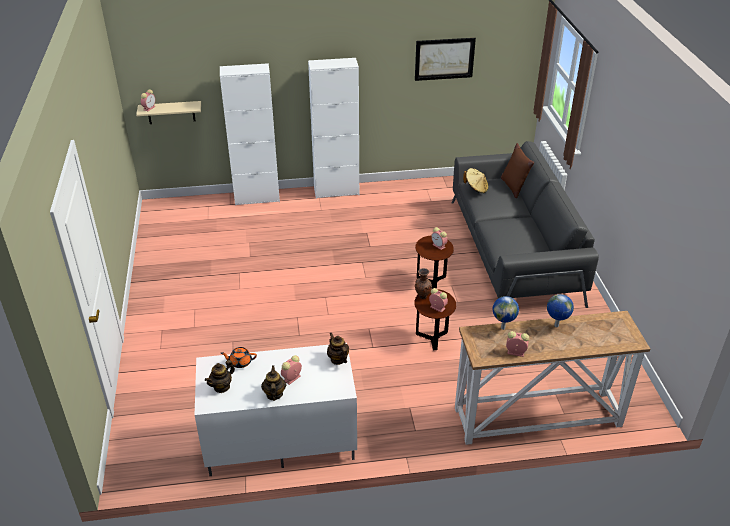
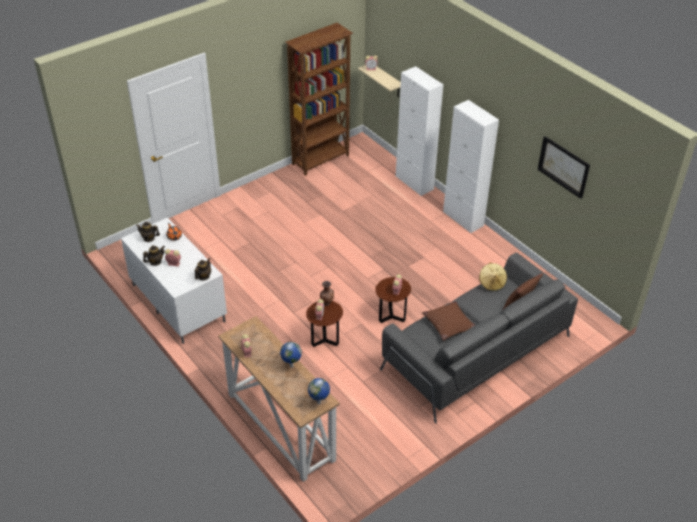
camera: 60 degrees right, 5 degrees up
(153, 241) = (321, 160): none -> brown bookcase
(503, 327) = (270, 338): globe -> globe (319, 402)
(512, 230) = (449, 324): none -> brown pillow

